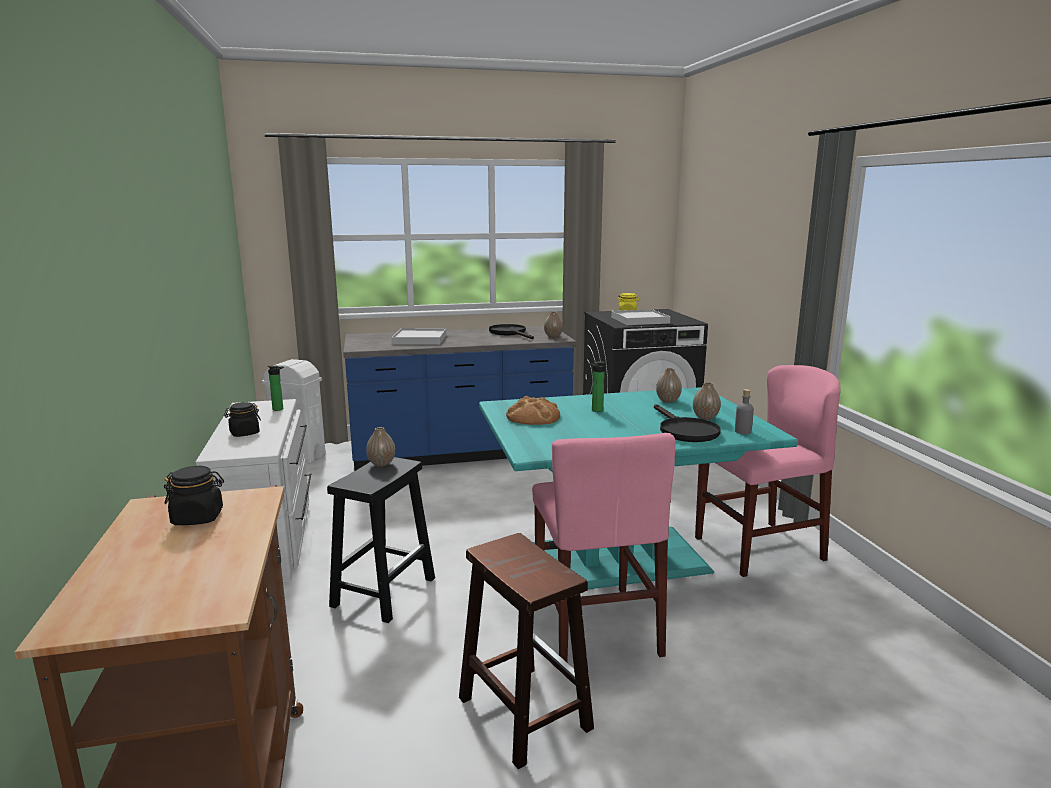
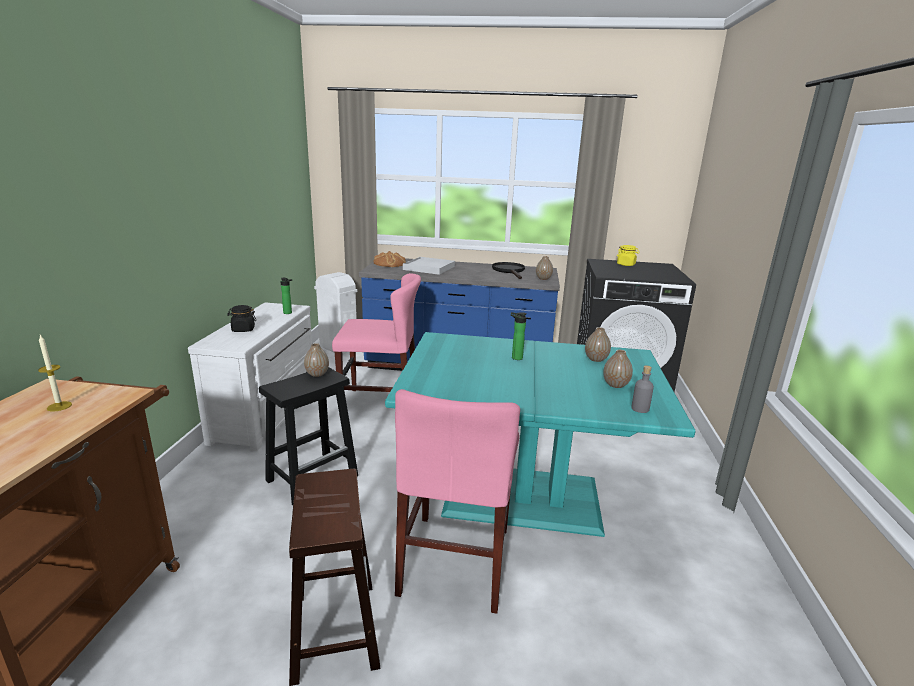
camera: 20 degrees right, 5 degrees up
(198, 518) = (59, 406): black jar -> candle
(533, 416) = (452, 355): bread -> bread (390, 263)
(640, 320) = (630, 273): white tray -> none
(684, 431) = (578, 396): black frying pan -> none
(758, 548) = (668, 522): pink chair -> pink chair (380, 404)

